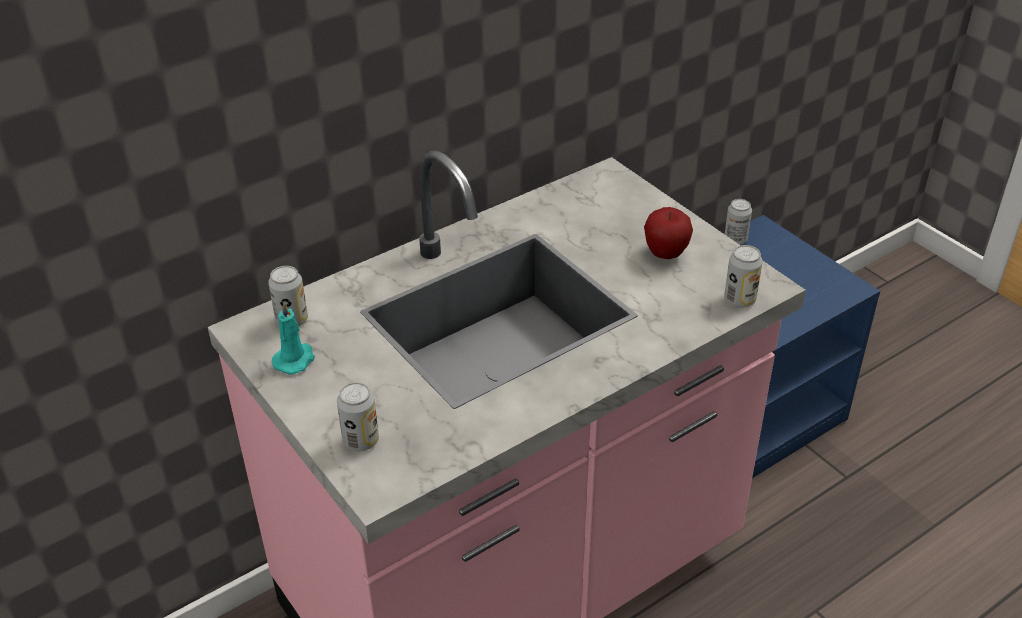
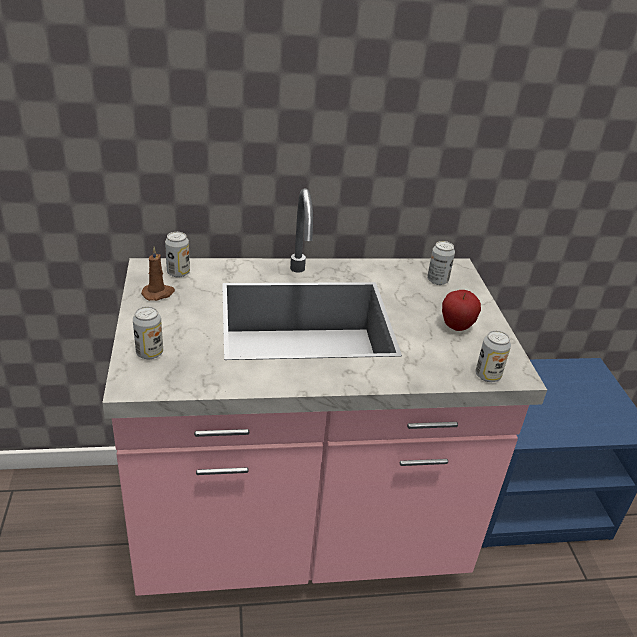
camera: 25 degrees right, 5 degrees down
(295, 359) = (158, 293): turquoise candle -> brown candle
(735, 239) = (567, 365): can -> can (437, 280)

